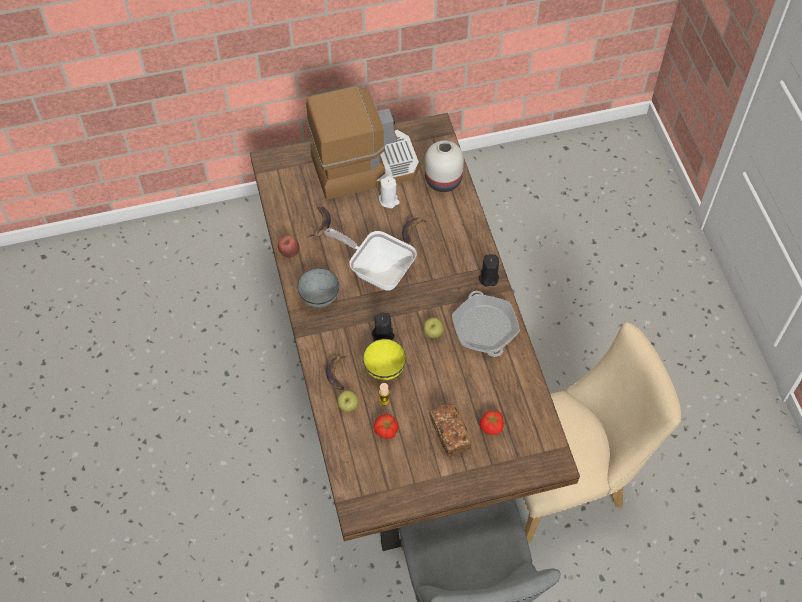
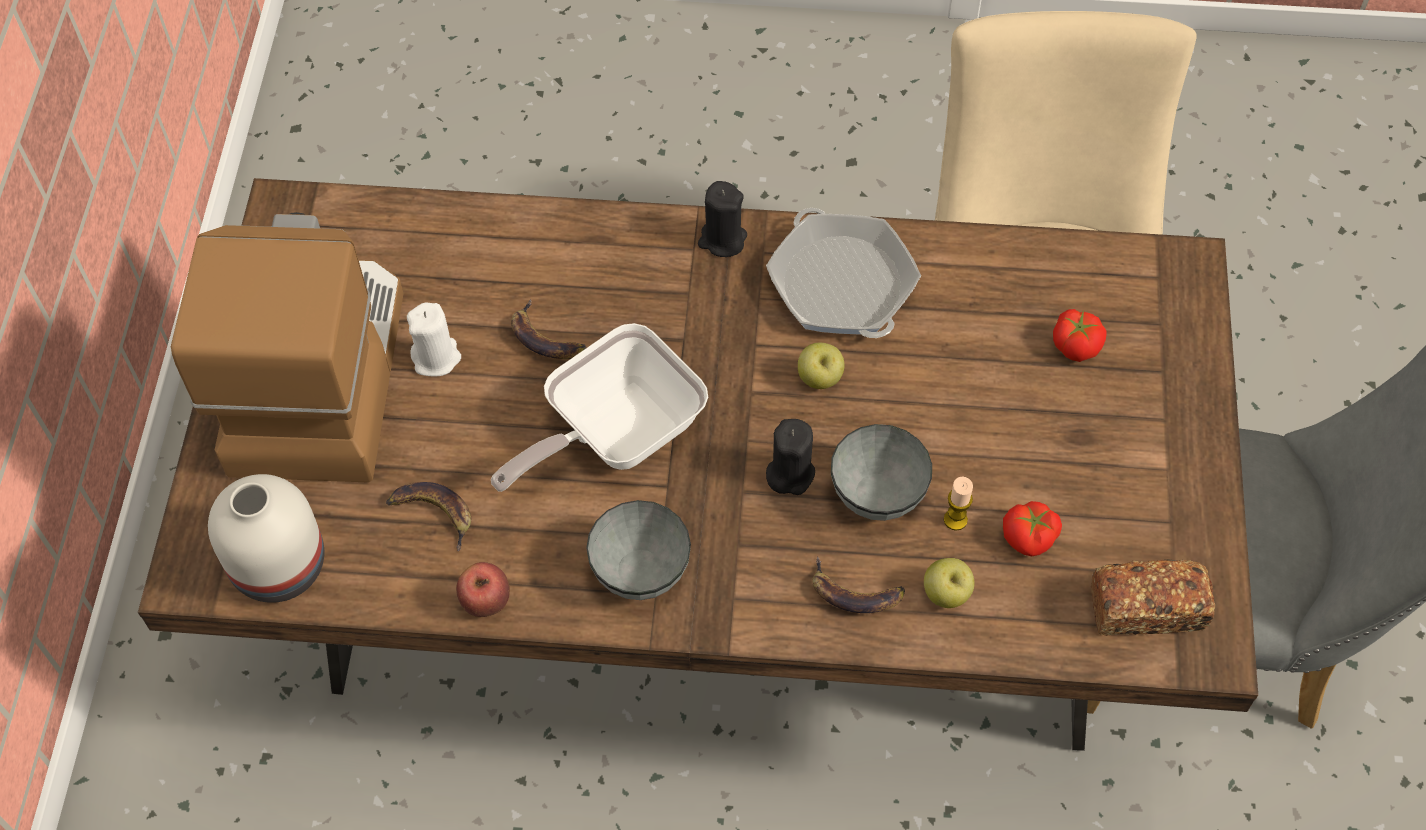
camera: 70 degrees left, 0 degrees up
(384, 369) = (876, 497): yellow bowl -> grey bowl
(444, 180) = (435, 239): white vase -> white vase (280, 563)
(450, 434) = (1073, 422): bread -> bread (1146, 609)
(485, 328) = (842, 284): frying pan -> frying pan turned 120 degrees counterclockwise

